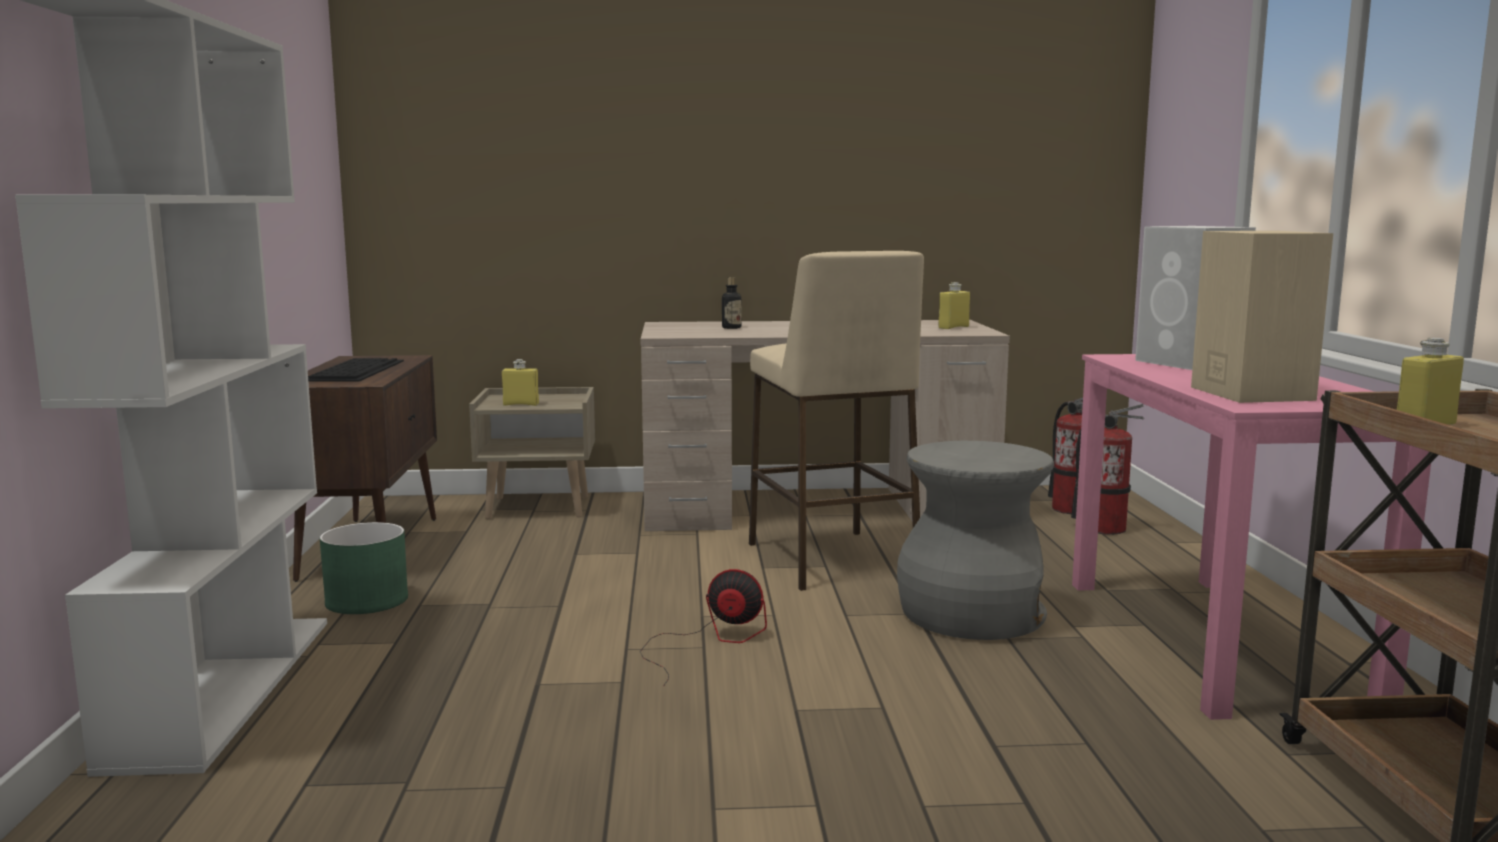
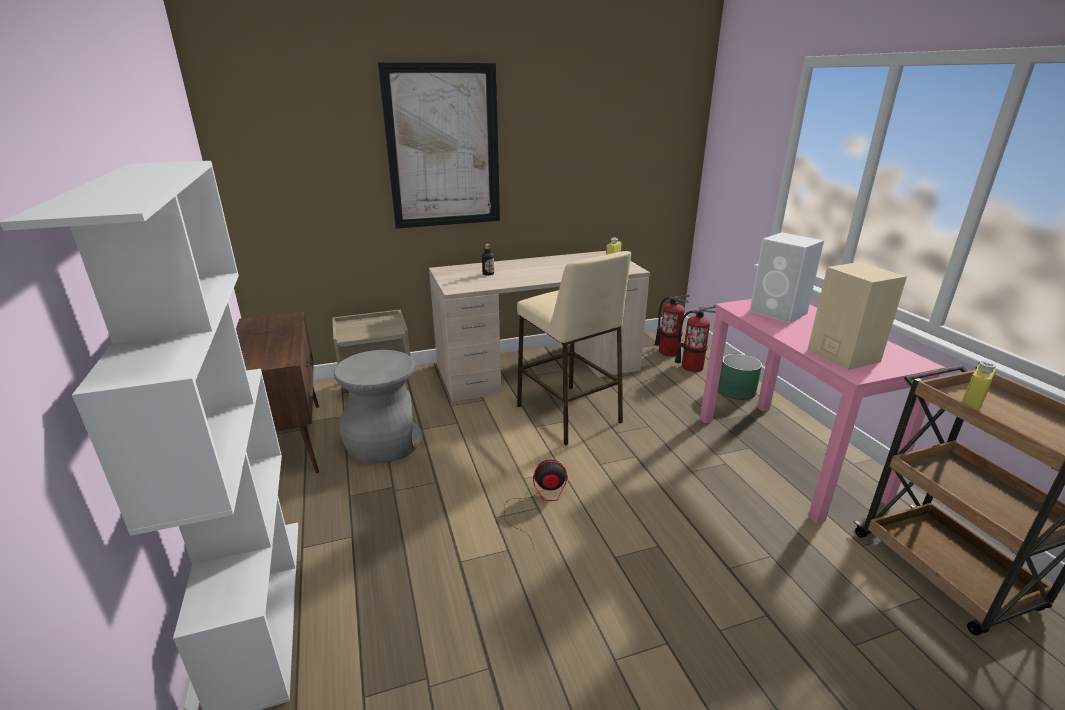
camera: 15 degrees left, 15 degrees up
(354, 370) = (265, 341): keyboard -> none
(367, 601) = (314, 497): green planter -> green planter (737, 390)
(521, 404) = (363, 332): yellow bottle -> none
(681, 134) = (443, 148): none -> picture
(970, 615) = (663, 453): grey stool -> grey stool (383, 442)

